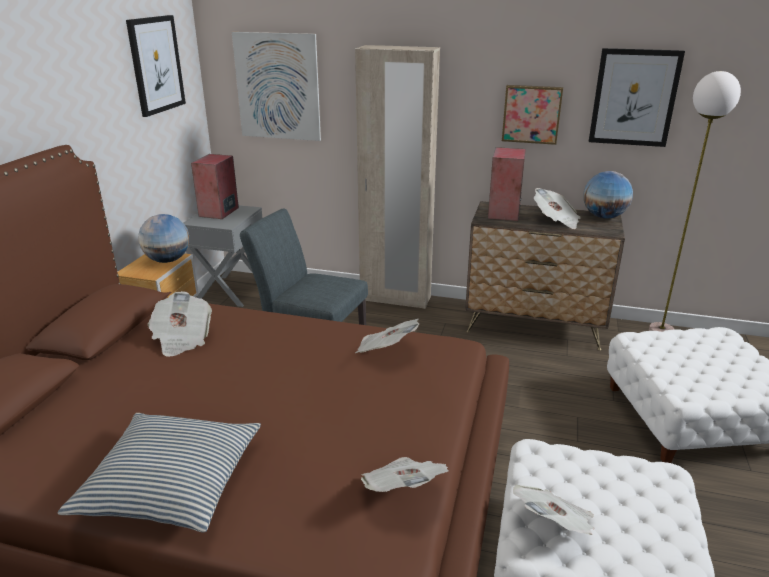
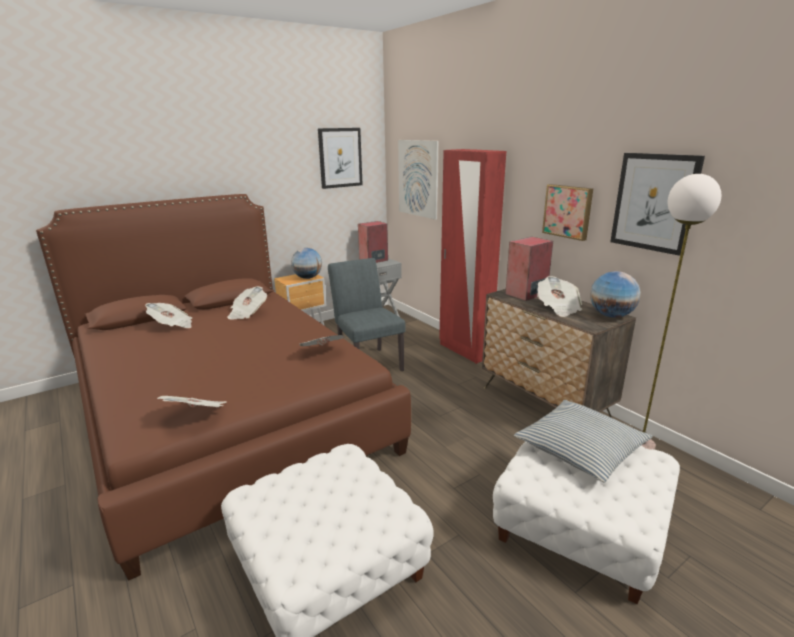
camera: 40 degrees right, 5 degrees down
(171, 483) = (135, 367): pillow -> pillow (580, 448)
(395, 299) = (464, 351): beige wardrobe -> red wardrobe
(554, 525) = (281, 493): newspaper -> newspaper (172, 326)

